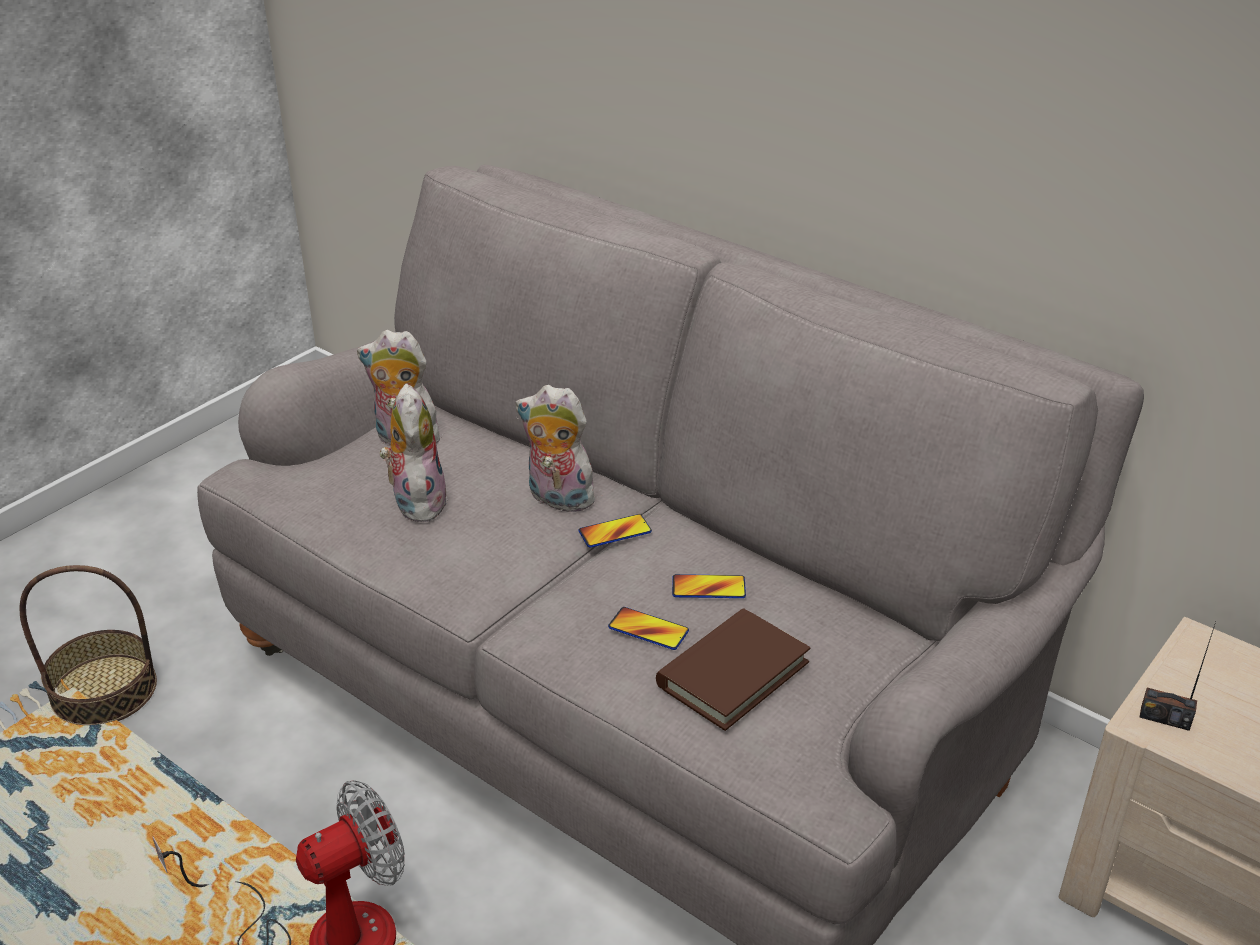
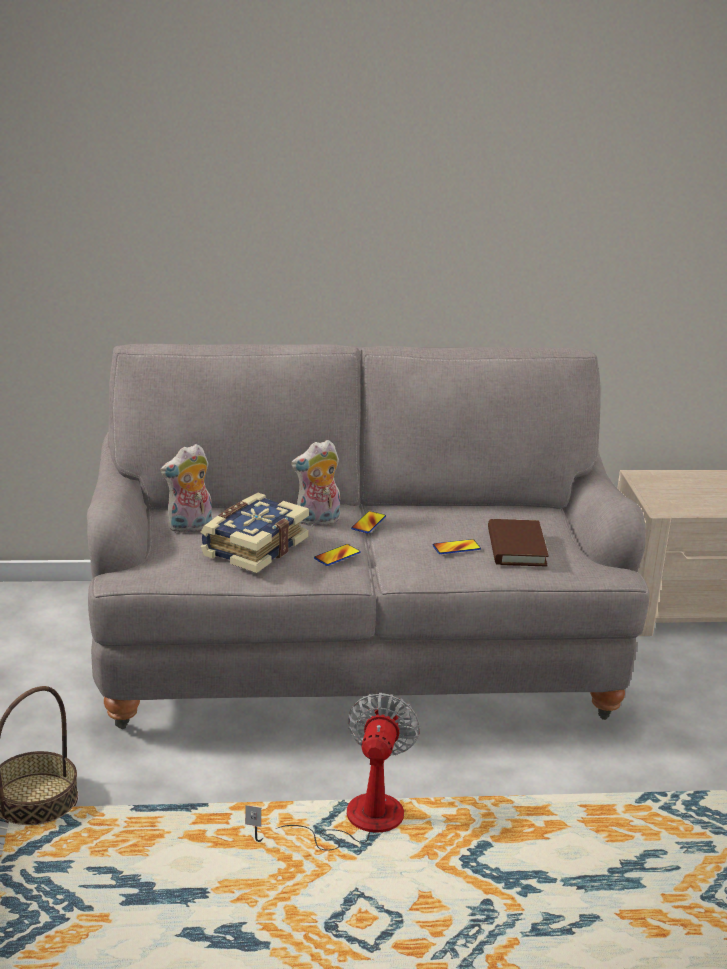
camera: 45 degrees left, 10 degrees down
(416, 501) = (253, 547): plush toy -> book
(708, 588) = (453, 523): phone -> phone (337, 556)
(1165, 718) = (663, 505): radio -> none

